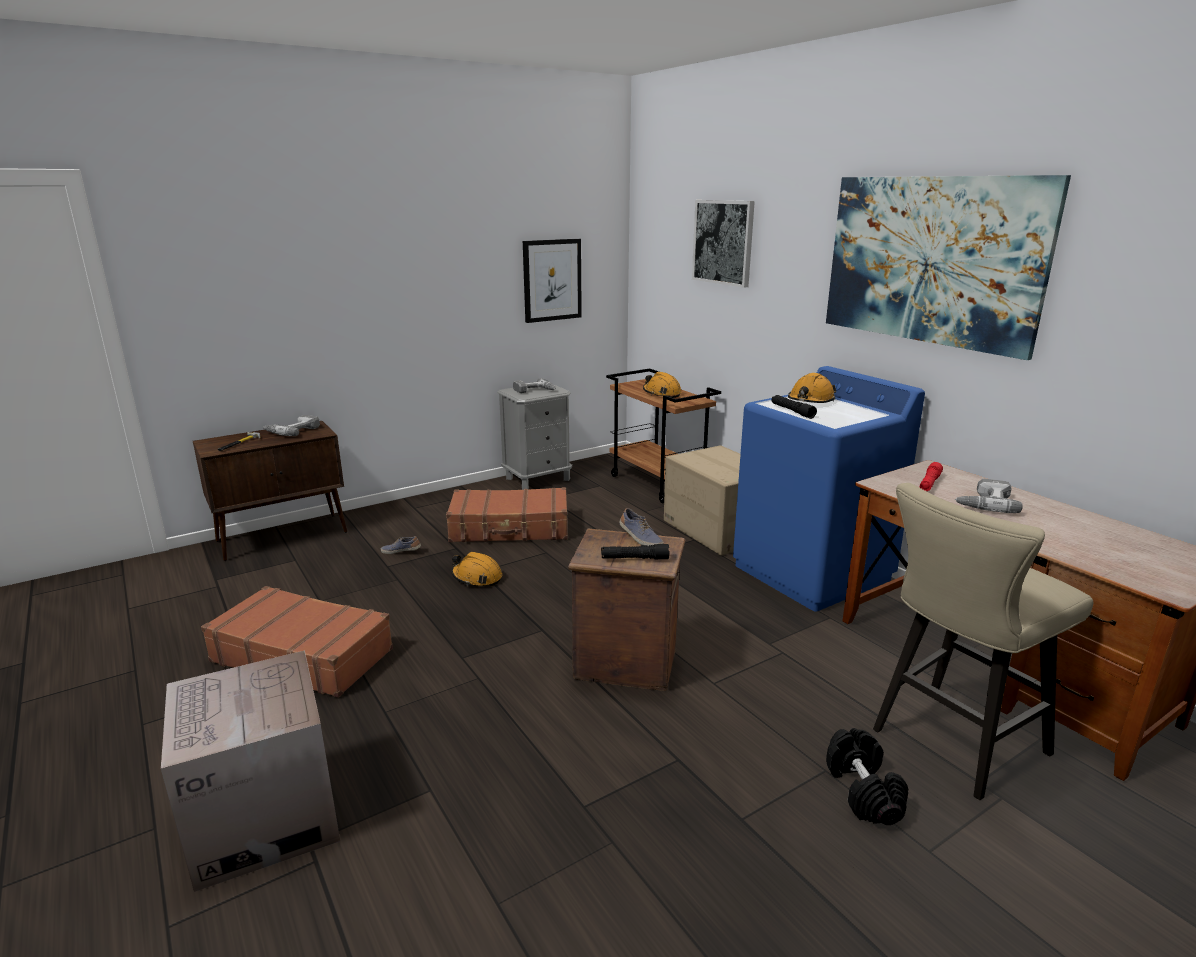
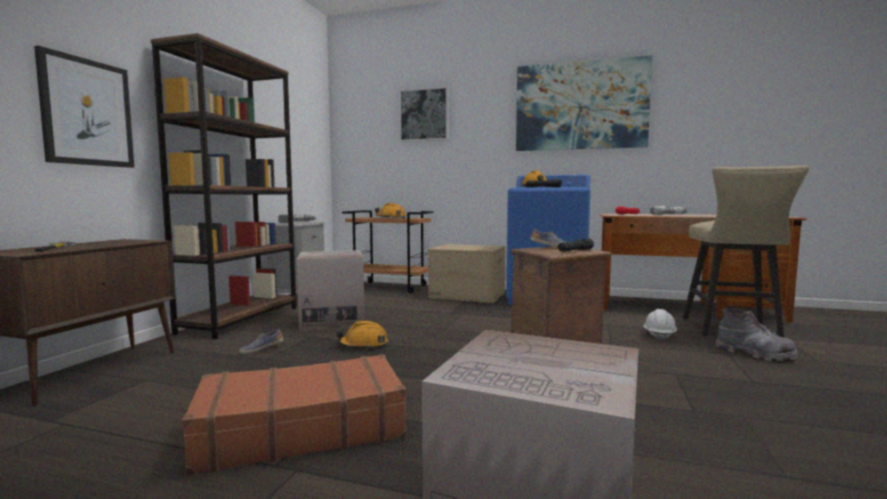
camera: 40 degrees left, 15 degrees down
(292, 431) = (105, 242): power drill -> none
(444, 501) = (240, 319): none -> brown bookcase
(510, 528) = (332, 320): brown suitcase -> cardboard box
(552, 280) = (293, 141): picture -> picture (87, 112)
(807, 700) = (659, 335): none -> white hard hat
(863, 791) = (754, 354): black dumbbell -> grey boot

